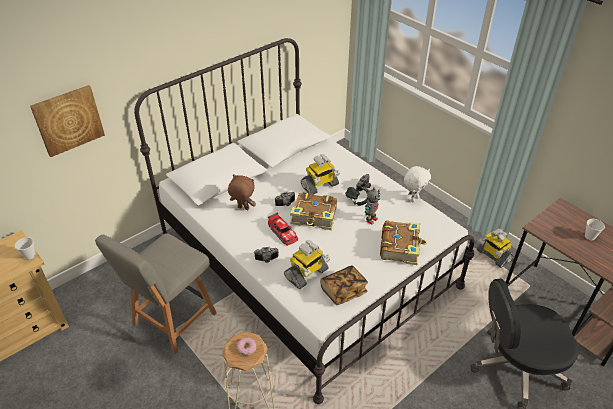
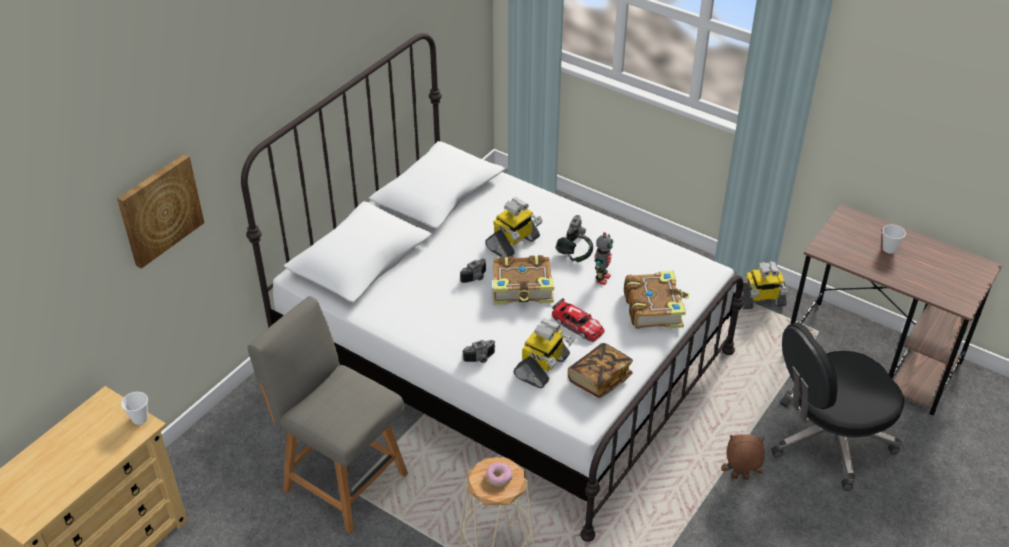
camera: 15 degrees left, 0 degrees up
(172, 321) = (342, 480): grey chair -> grey chair turned 105 degrees clockwise
(243, 208) = (416, 295): brown plush toy -> brown plush toy (739, 478)
(282, 232) = (487, 318): toy car -> toy car (577, 325)
(413, 199) = (649, 239): white plush toy -> none
(493, 256) = (760, 301): toy robot -> toy robot turned 45 degrees counterclockwise

